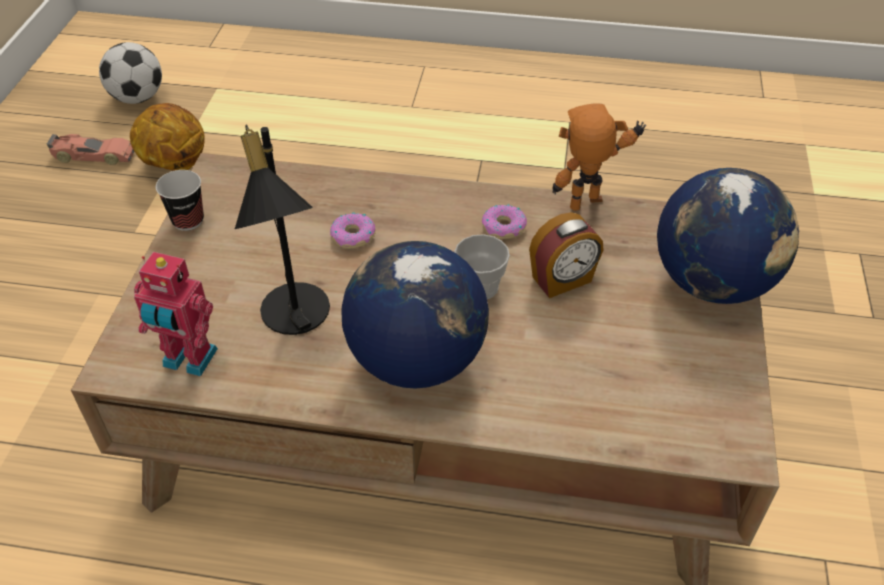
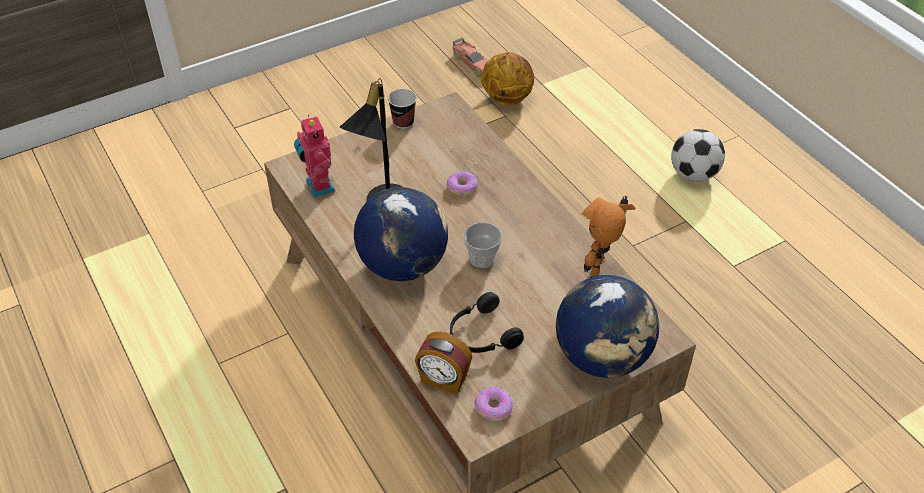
camera: 50 degrees right, 0 degrees up
(137, 98) = (538, 44): football -> football (693, 174)
(503, 227) = (540, 240): donut -> donut (493, 407)
(562, 280) = (526, 289): alarm clock -> alarm clock (443, 379)
(589, 208) = (602, 267): toy robot -> toy robot turned 90 degrees counterclockwise
(594, 357) = (481, 335): none -> black headphones

